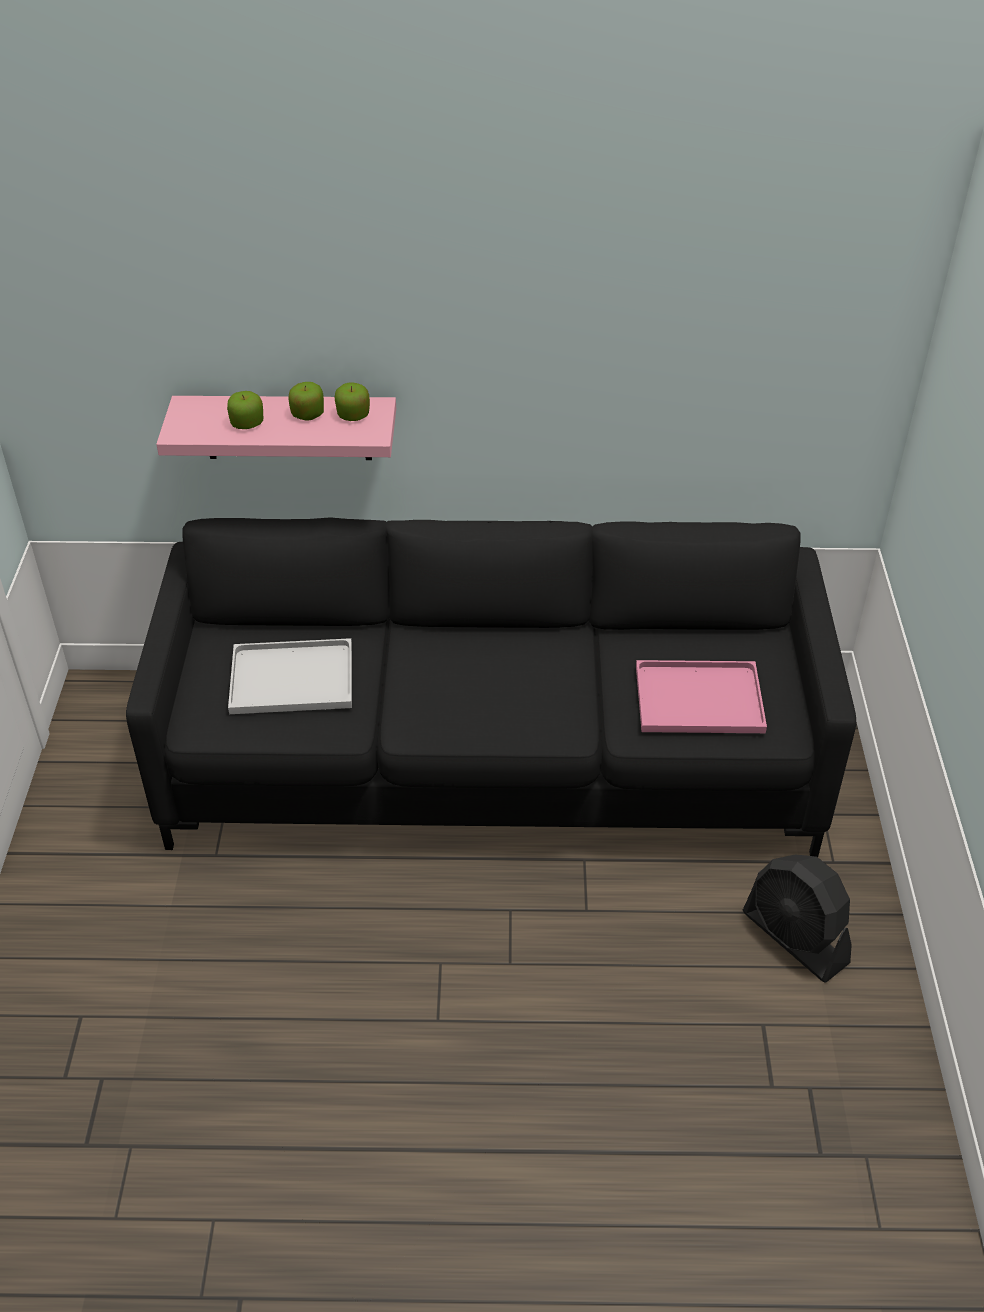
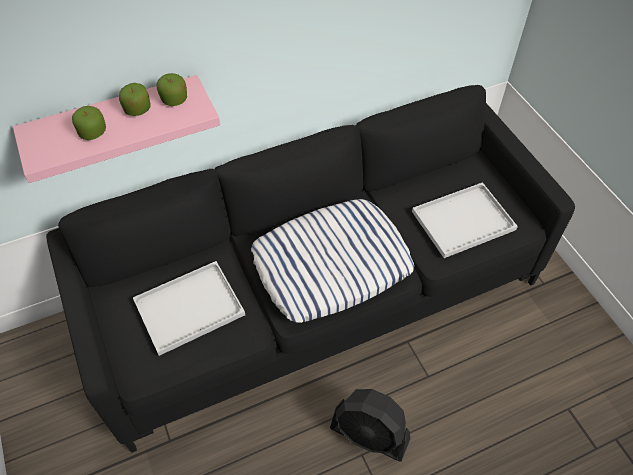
camera: 25 degrees left, 10 degrees up
(491, 691) = (331, 264): none -> pillow
(696, 700) = (462, 222): pink tray -> white tray
(795, 938) = (552, 342): black fan -> black fan (369, 434)

